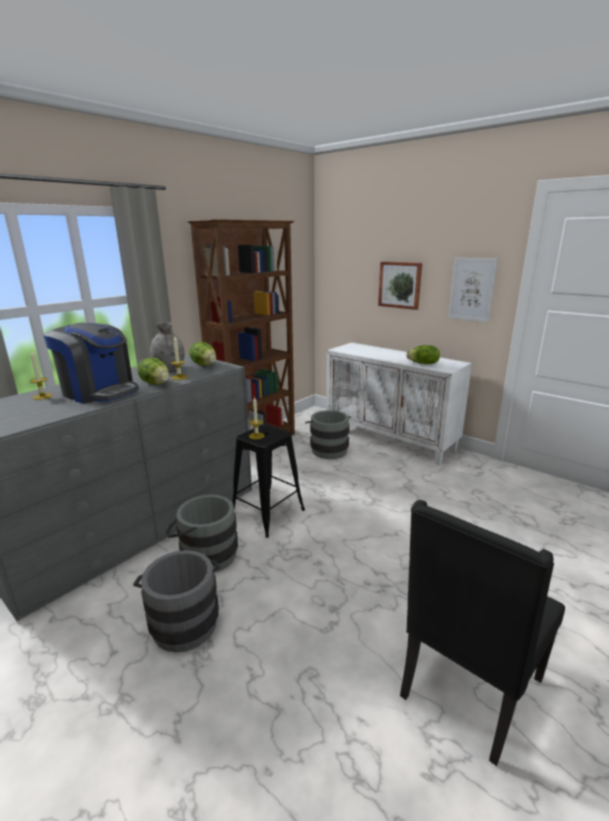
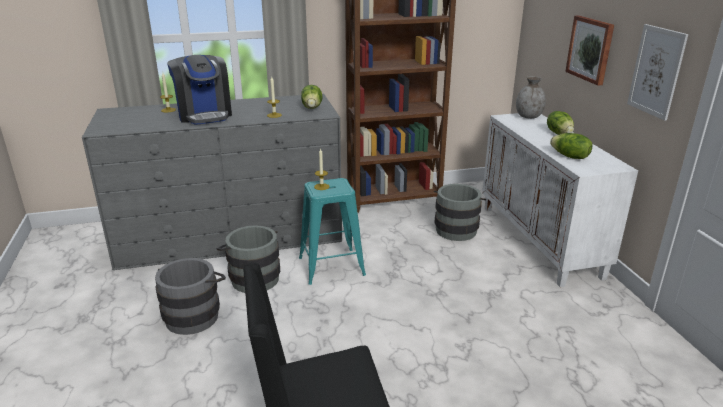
camera: 35 degrees right, 5 degrees up
(156, 383) = (249, 117): lettuce -> lettuce (559, 133)
(170, 368) = (281, 105): grey vase -> grey vase (529, 117)
(268, 513) = (332, 266): black stool -> turquoise stool

